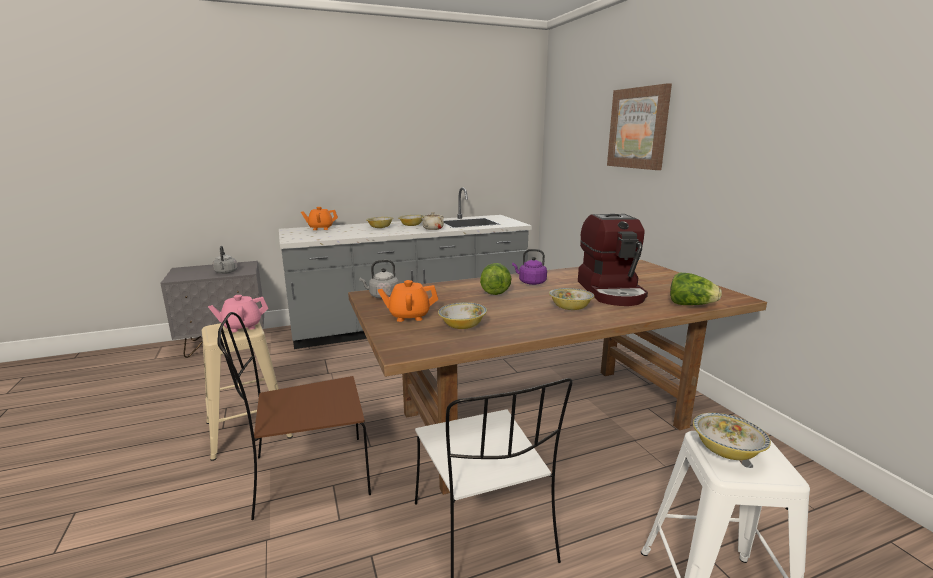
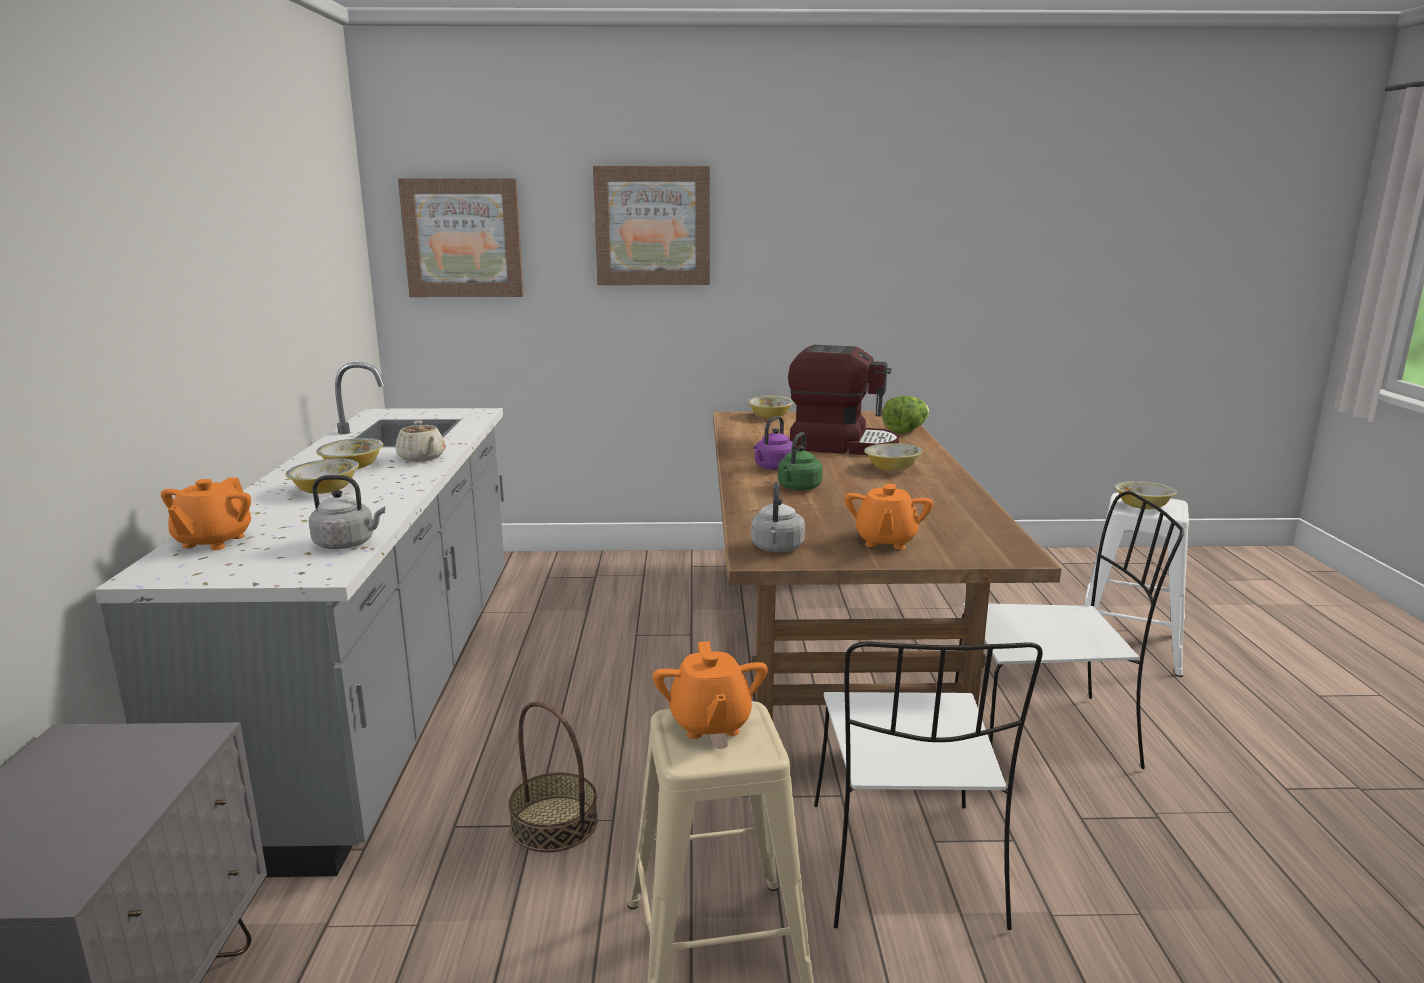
camera: 70 degrees left, 0 degrees up
(226, 272) = (138, 775): grey kettle -> grey kettle (348, 544)
(242, 327) = (710, 723): pink teapot -> orange teapot
(307, 476) = (906, 867): brown chair -> white chair
(329, 377) = (554, 823): none -> basket
(462, 326) = (936, 519): bowl -> bowl (770, 416)
(495, 291) = (798, 488): lettuce -> green kettle
(568, 136) = (463, 238): none -> picture

